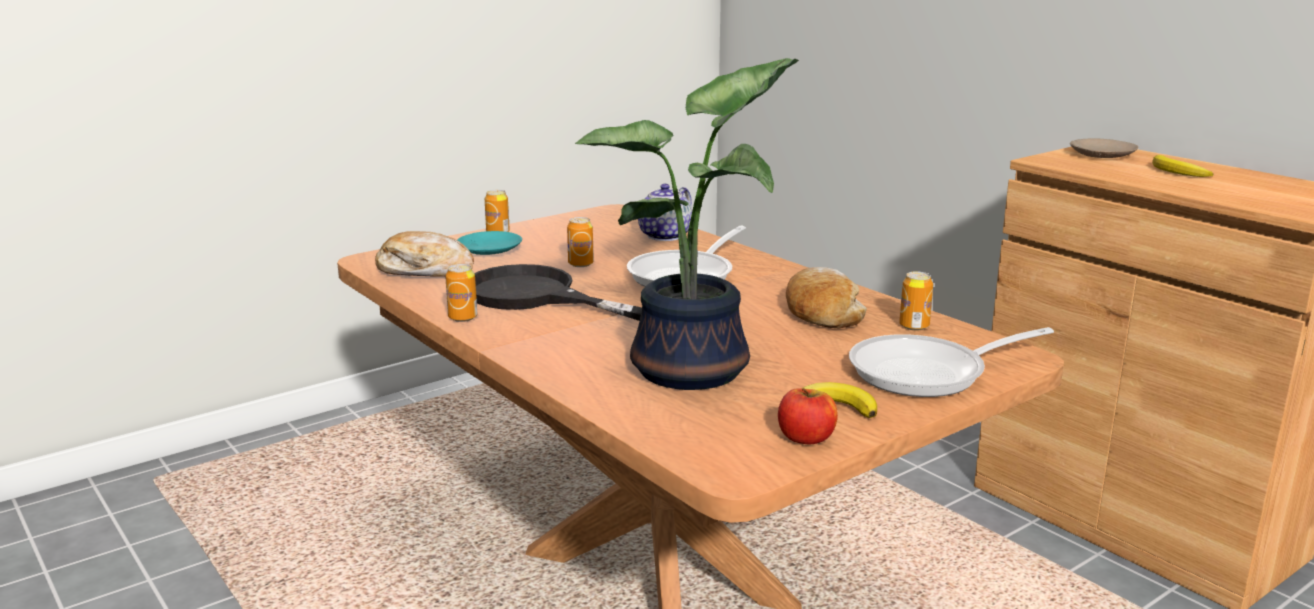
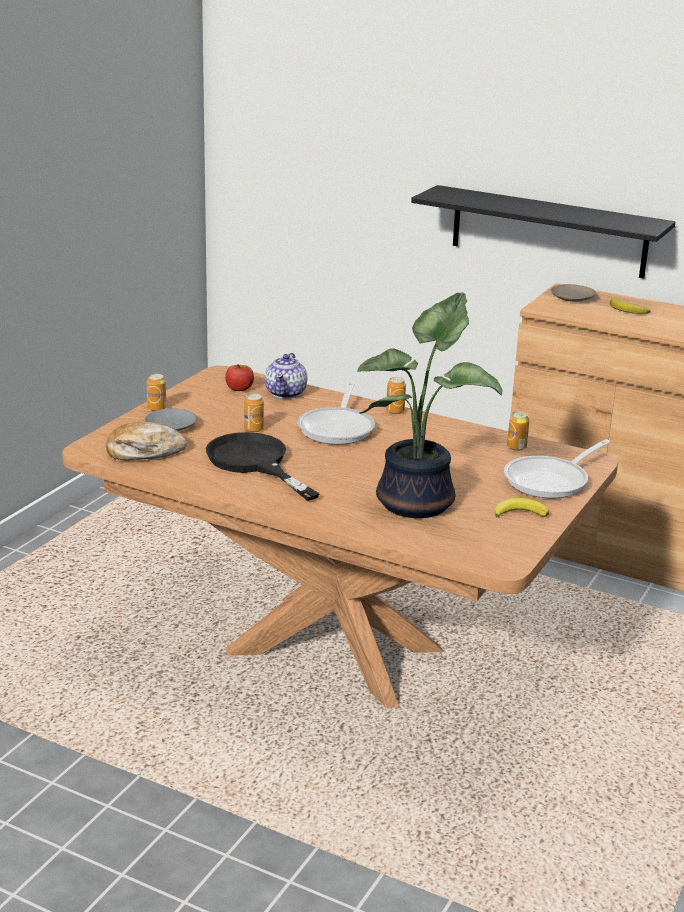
camera: 25 degrees left, 5 degrees up
(462, 318) = (224, 489): can -> can (395, 411)
(488, 250) = (170, 426): turquoise plate -> grey plate
(536, 296) = (254, 463): black frying pan -> black frying pan turned 45 degrees clockwise
(806, 438) = (522, 536): apple -> apple (239, 388)
(821, 313) = (453, 446): bread -> none
(1088, 70) = (548, 231): none -> black shelf

